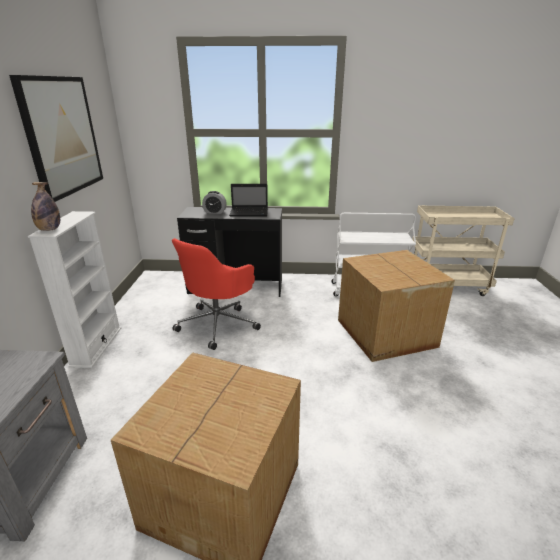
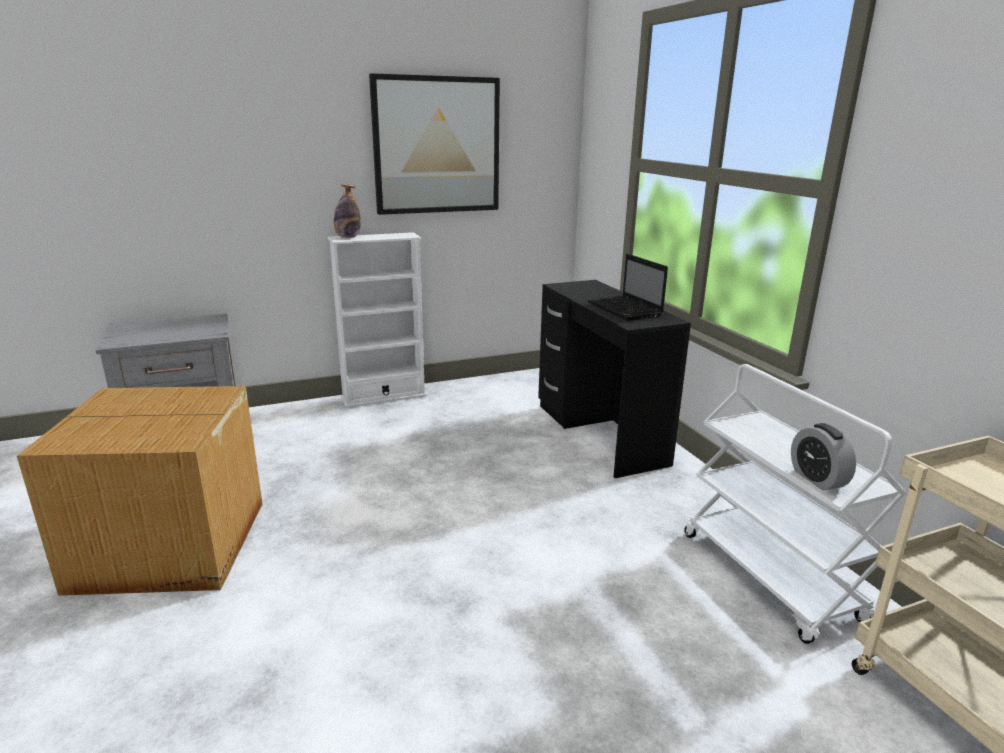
camera: 65 degrees right, 5 degrees down
(215, 212) = (596, 294): alarm clock -> alarm clock (817, 479)
(218, 324) = (486, 450): red office chair -> none
(385, 334) = (604, 630): cardboard box -> none

